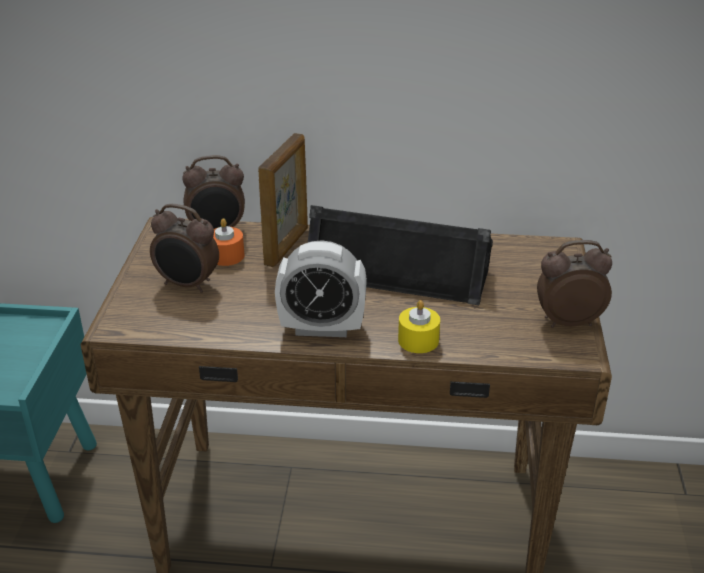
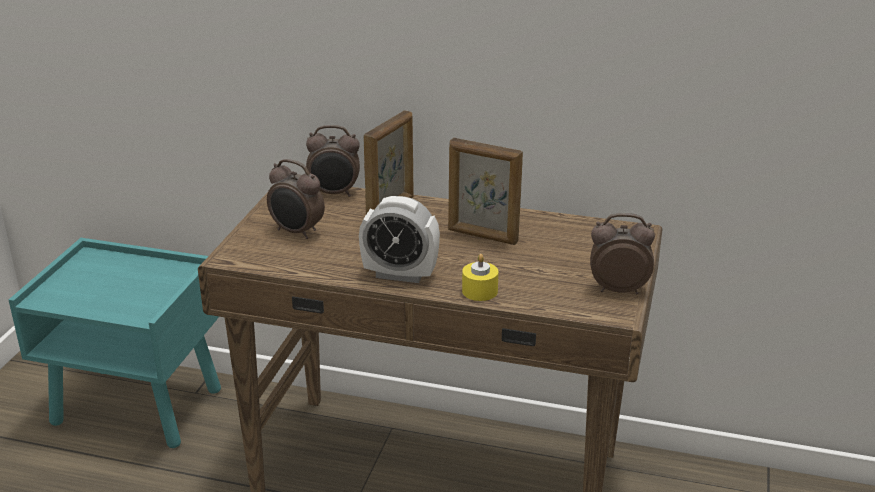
camera: 10 degrees right, 5 degrees down
(226, 256) = (336, 213): orange candle -> none
(398, 269) = (482, 236): black speaker -> picture frame

